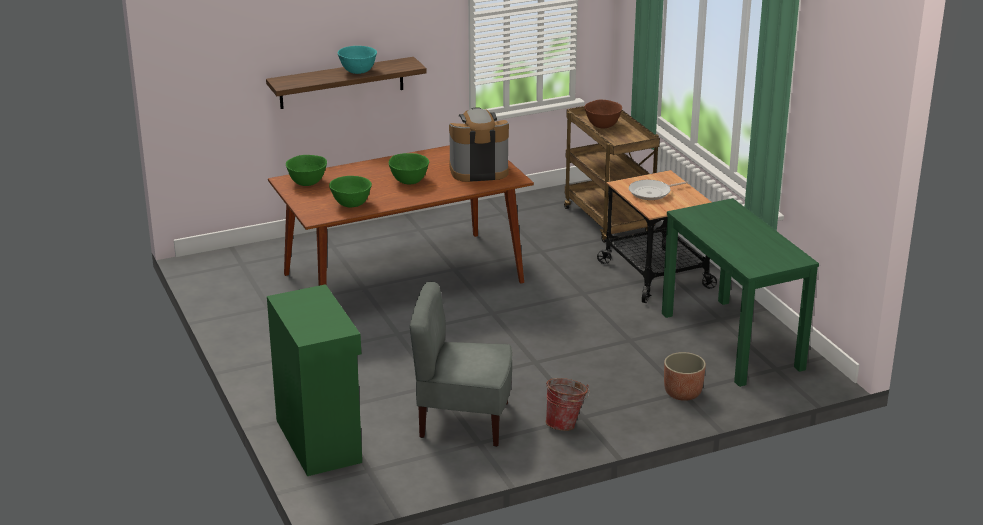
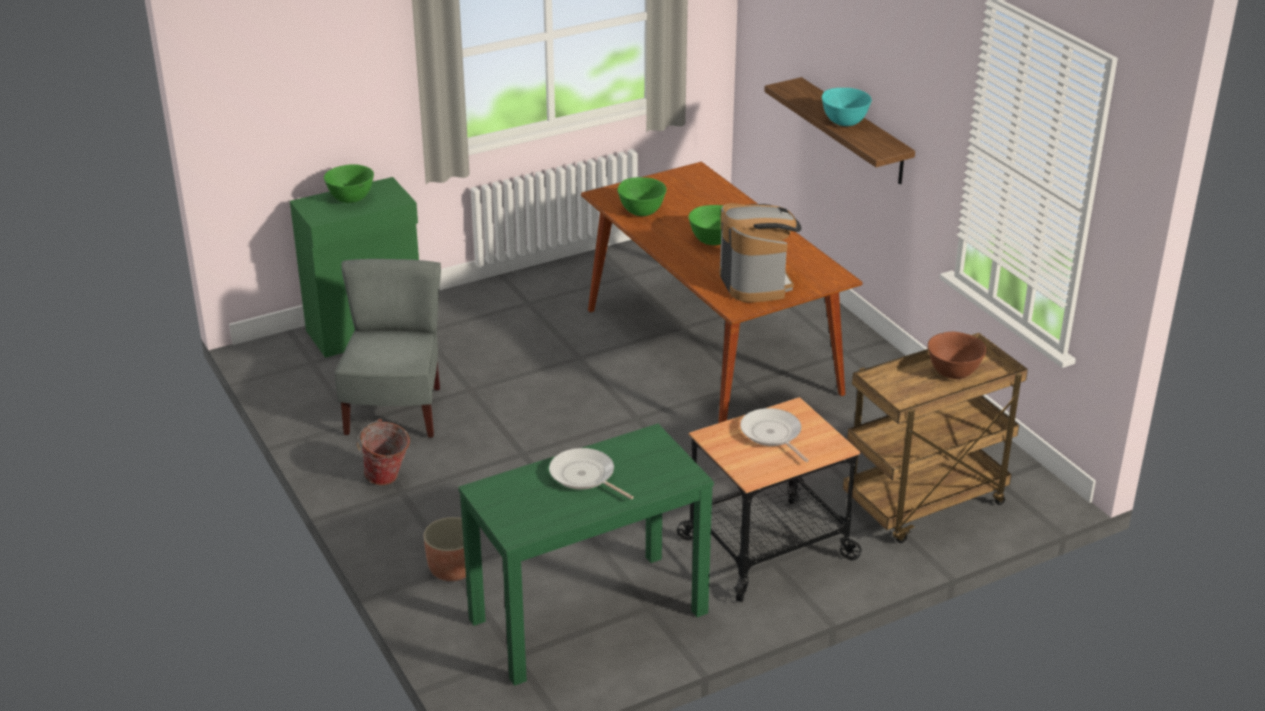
camera: 85 degrees right, 5 degrees up
(307, 182) = (694, 183): green bowl -> green bowl (351, 198)
(732, 236) = (585, 476): none -> frying pan

